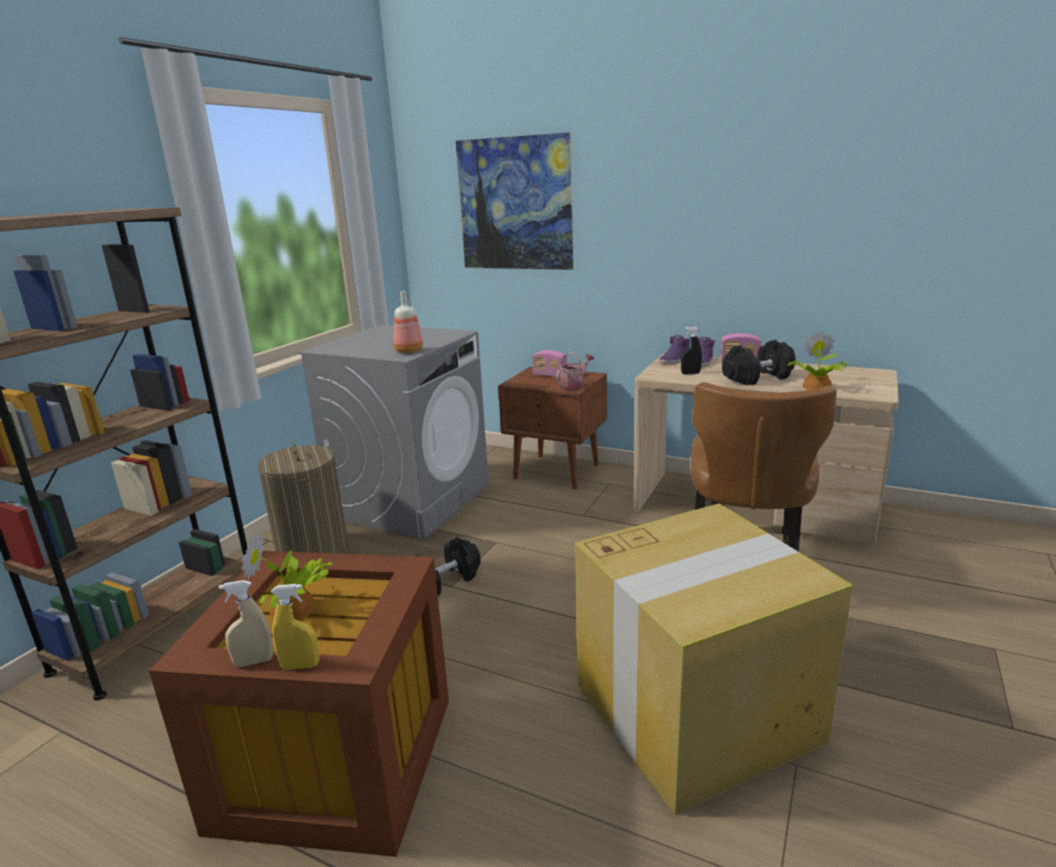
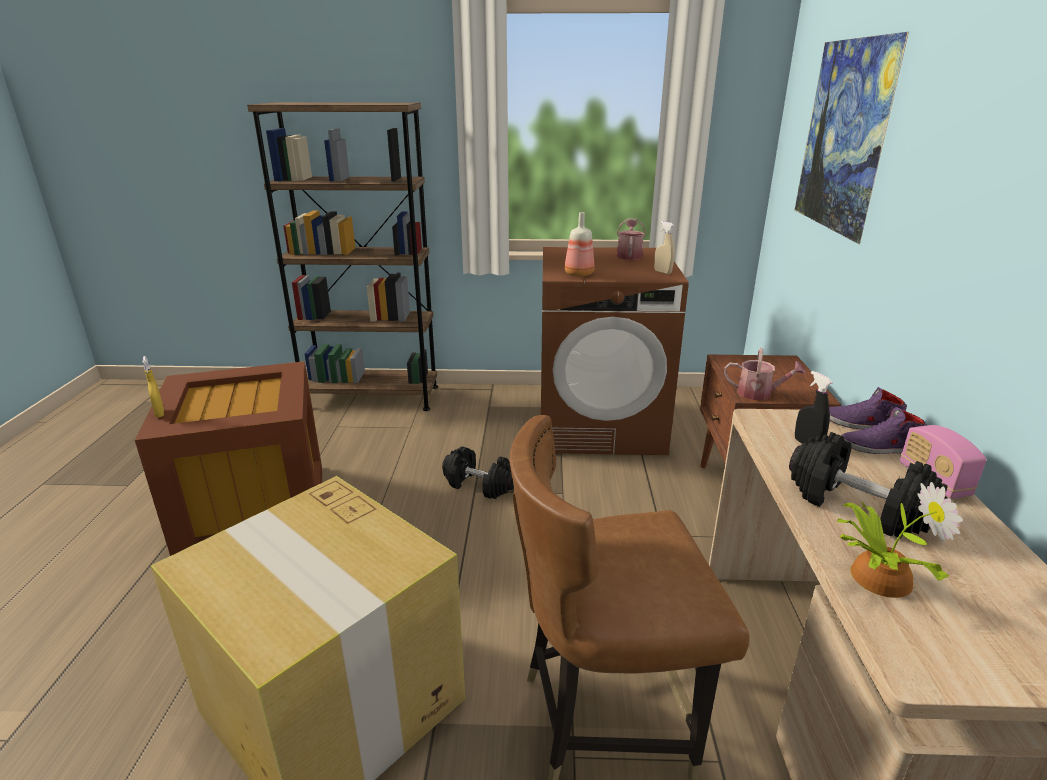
camera: 65 degrees right, 5 degrees up
(254, 661) = (168, 399): beige spray bottle -> beige spray bottle (662, 272)
(294, 610) = (237, 395): potted plant -> none
(313, 551) = (487, 411): laundry basket -> none
(383, 334) = (629, 255): none -> watering can
(412, 501) = (600, 425): grey washing machine -> brown washing machine
(549, 375) = (778, 372): radio -> none

